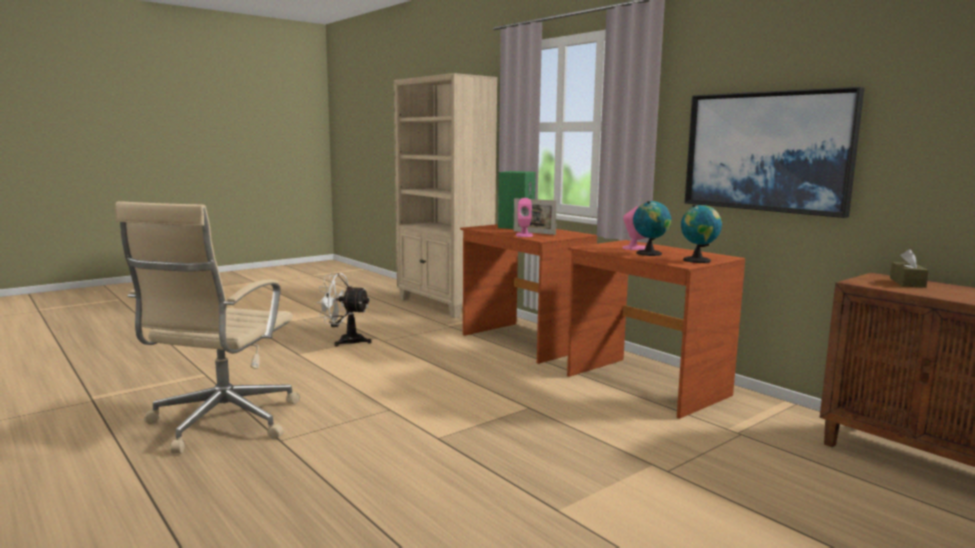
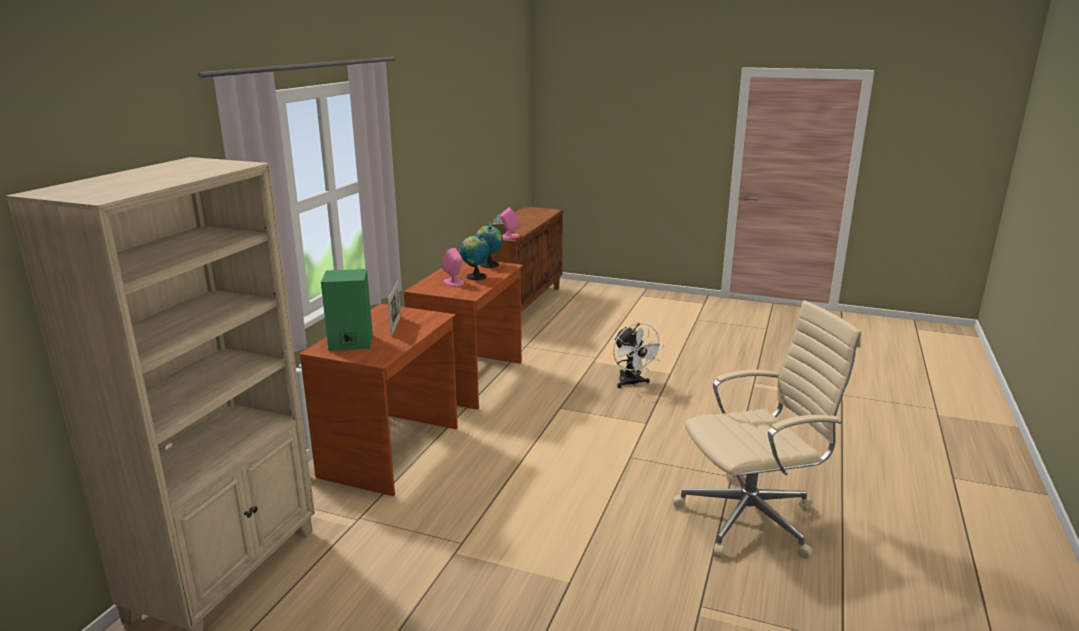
camera: 120 degrees left, 10 degrees up
(345, 341) = (489, 573): white fan -> white fan (632, 383)
(524, 235) = (419, 326): pink speaker -> pink speaker (510, 236)
(767, 151) = (432, 181): picture -> none

